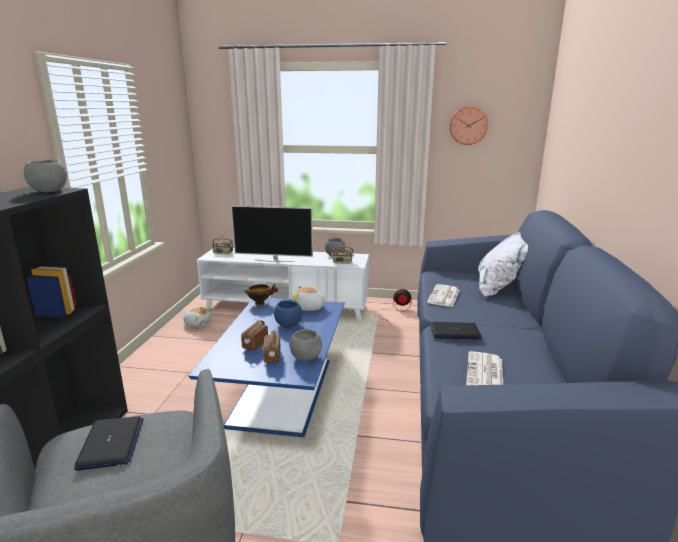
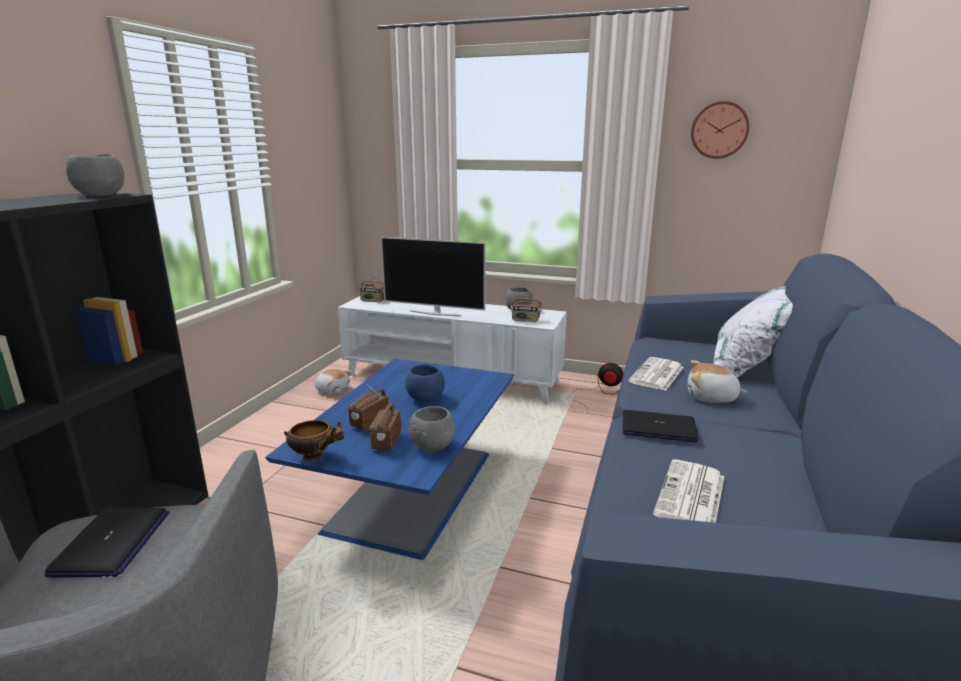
camera: 10 degrees right, 0 degrees up
(261, 303) = (399, 367): bowl -> bowl (314, 457)
(309, 308) = (462, 378): plush toy -> plush toy (711, 398)

